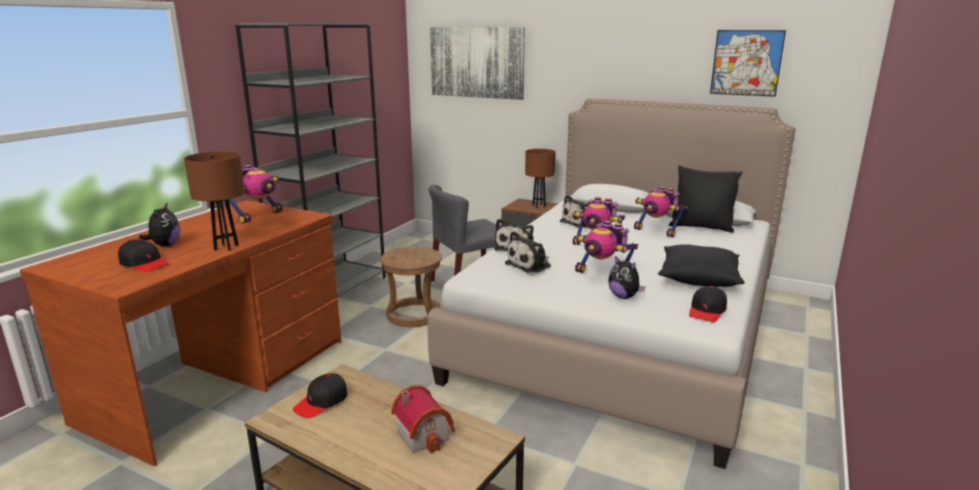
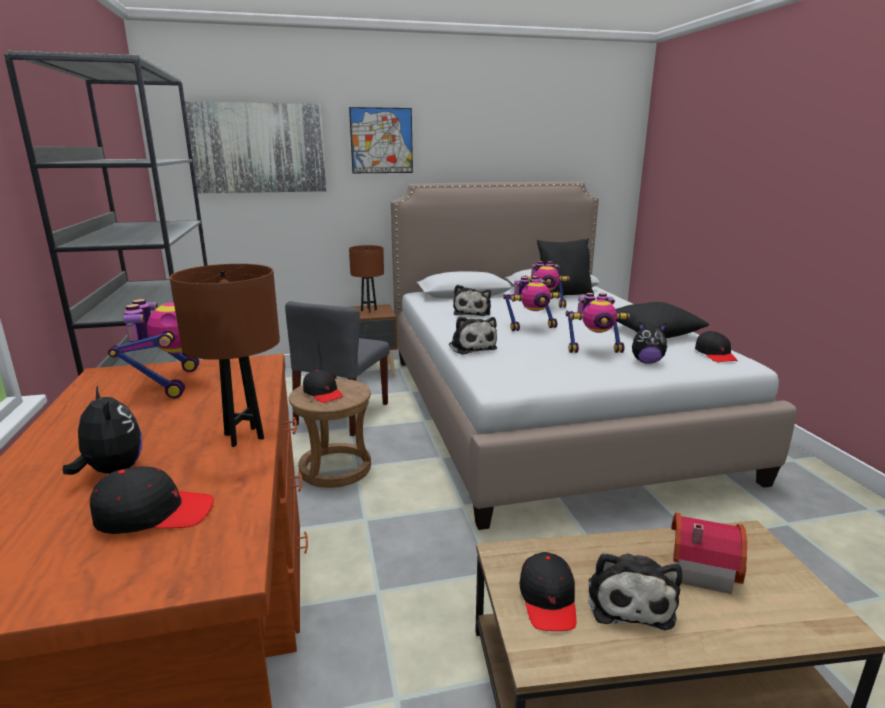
camera: 40 degrees left, 0 degrees up
(407, 255) = (323, 393): none -> black cap
(530, 265) = (526, 358): plush toy -> plush toy (629, 599)
(746, 63) = (551, 141): picture -> picture (381, 140)

